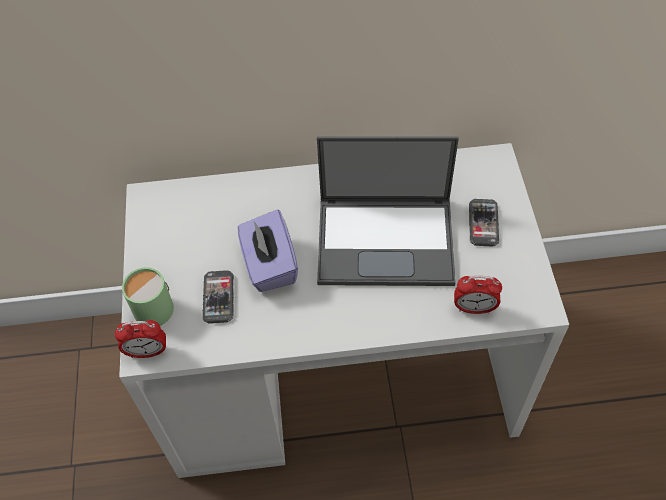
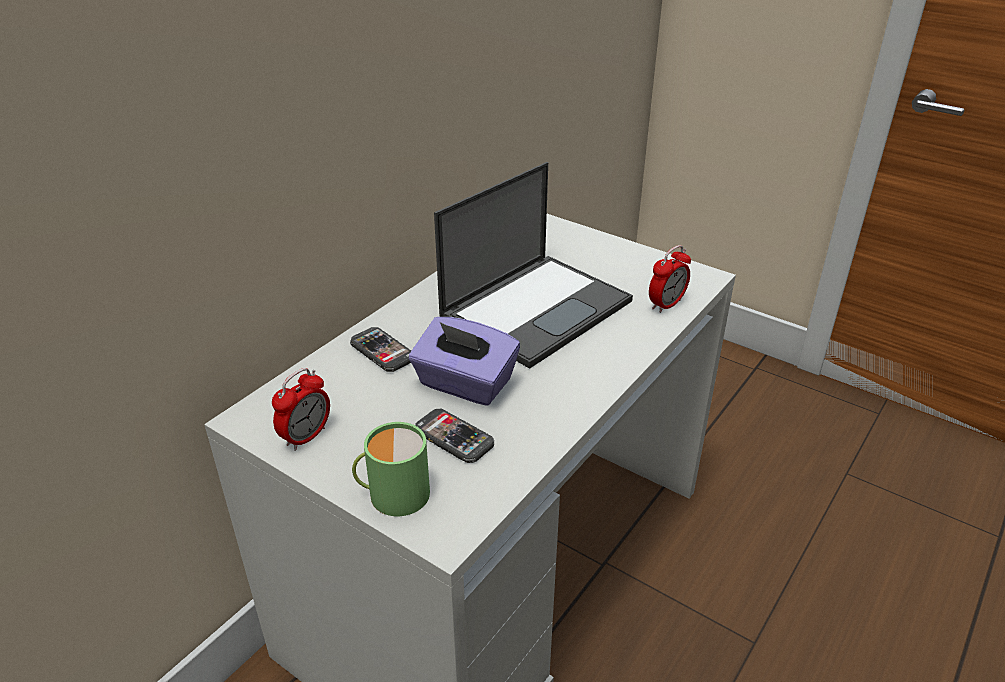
camera: 50 degrees left, 20 degrees down
(147, 352) = (448, 530): alarm clock -> alarm clock (306, 437)
(483, 223) = (589, 257): phone -> phone (382, 351)

